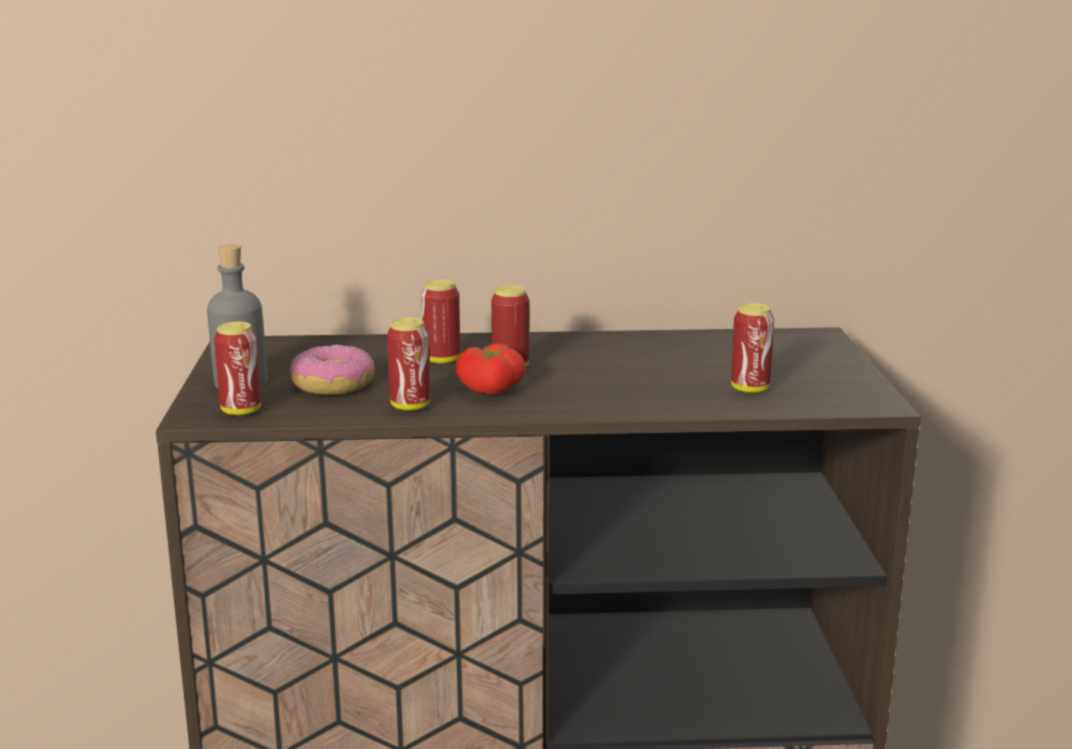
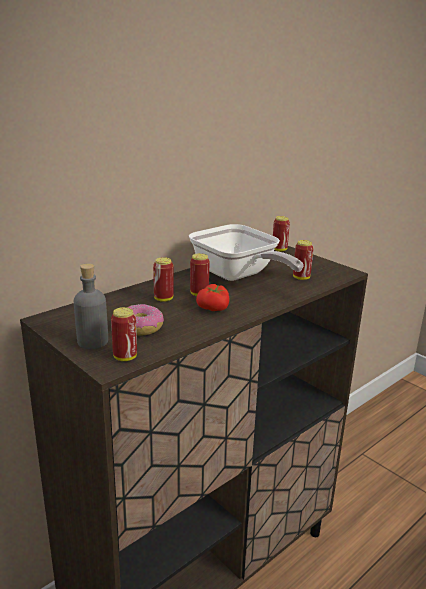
camera: 40 degrees left, 5 degrees up
(410, 406) = (197, 327): can -> can (279, 250)
(635, 359) = (238, 276): none -> frying pan

